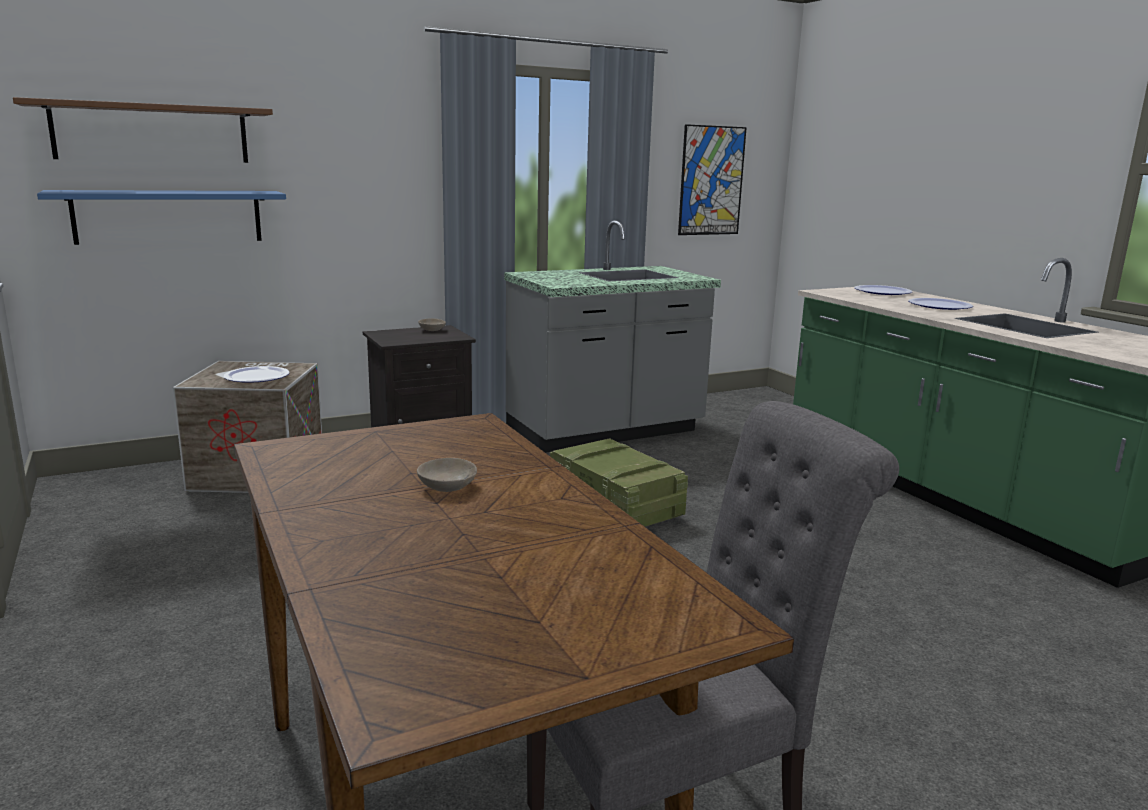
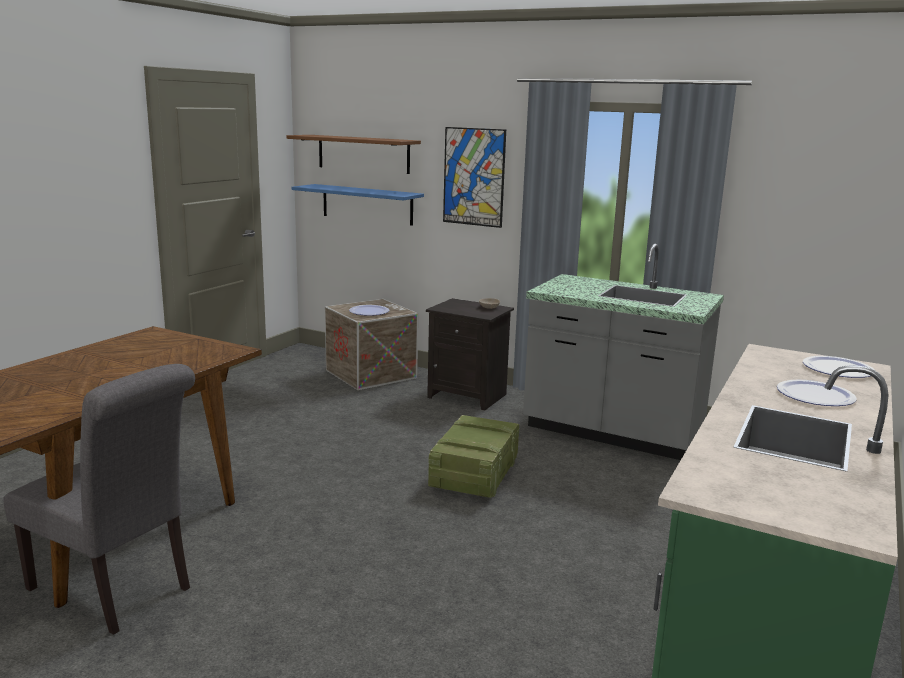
camera: 55 degrees right, 0 degrees up
(446, 486) = (128, 365): beige bowl -> none
(711, 181) = (820, 215): picture -> picture (474, 177)

